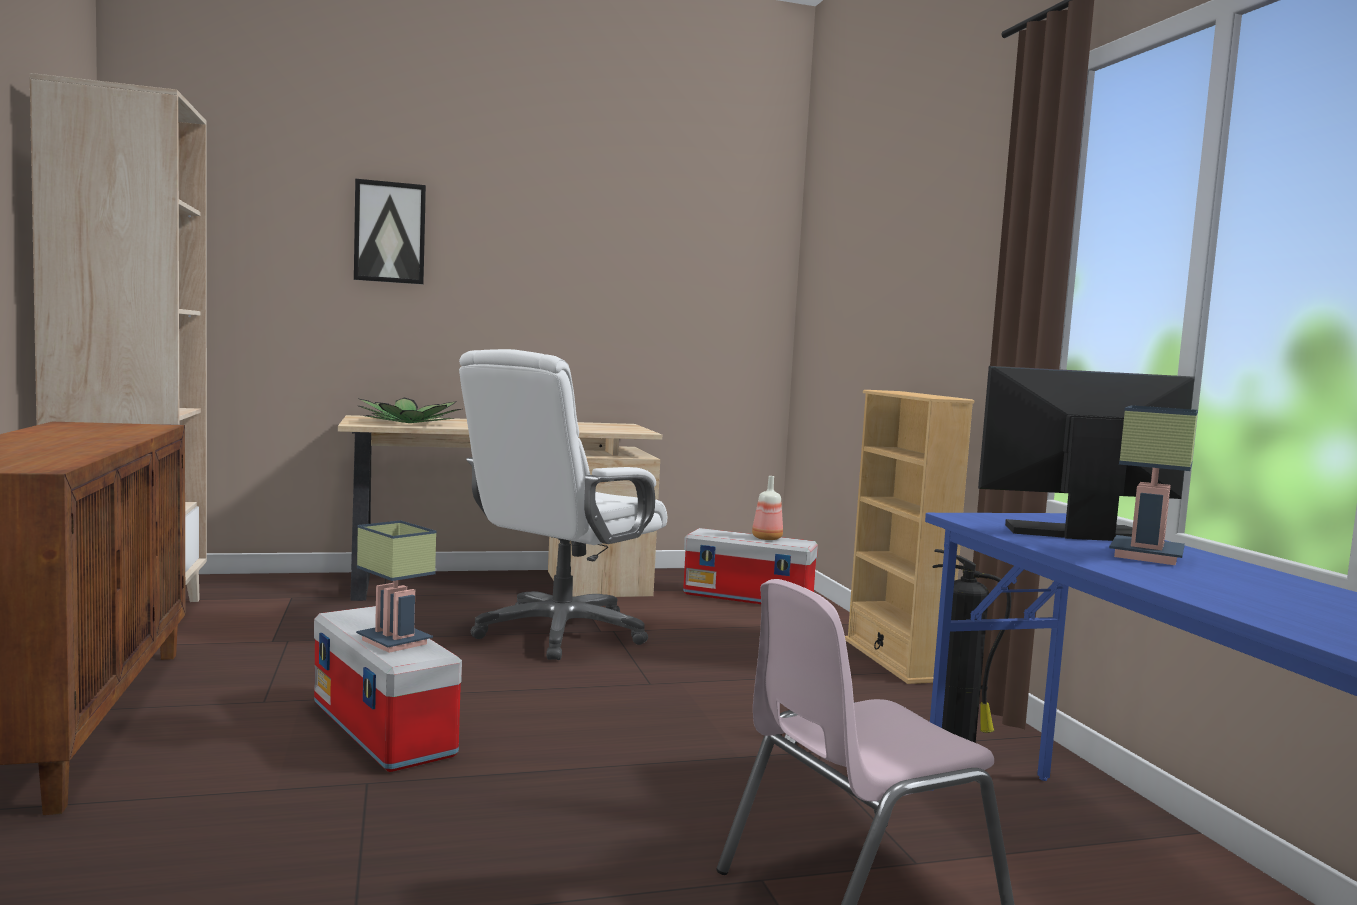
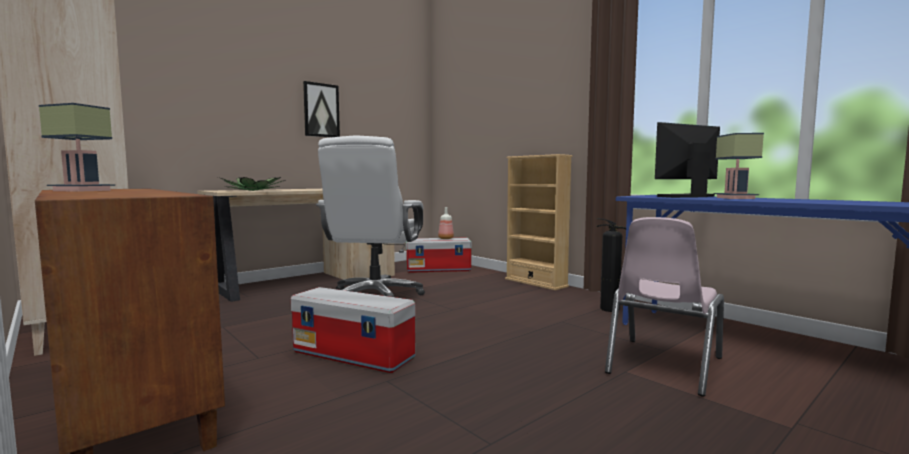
camera: 25 degrees left, 0 degrees up
(390, 232) = (216, 76): picture -> picture (321, 110)
(398, 642) = (369, 299): table lamp -> table lamp (85, 190)

